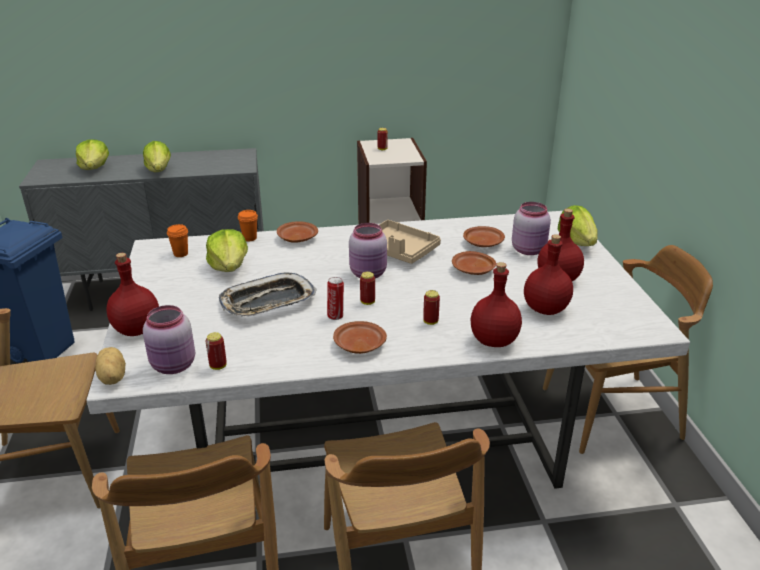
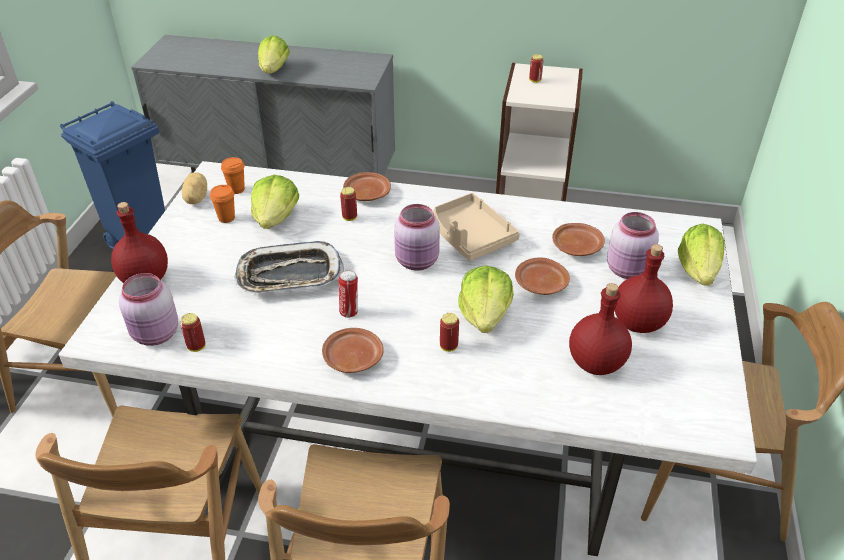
camera: 20 degrees right, 10 degrees up
(94, 168) = (212, 56): lettuce -> lettuce (485, 315)
(111, 378) = (92, 334): potato -> potato (195, 199)
(249, 238) = (317, 183): orange cup -> orange cup (226, 218)
(367, 302) = (394, 301): can -> can (349, 217)
(493, 340) = (505, 392): red bottle -> none

